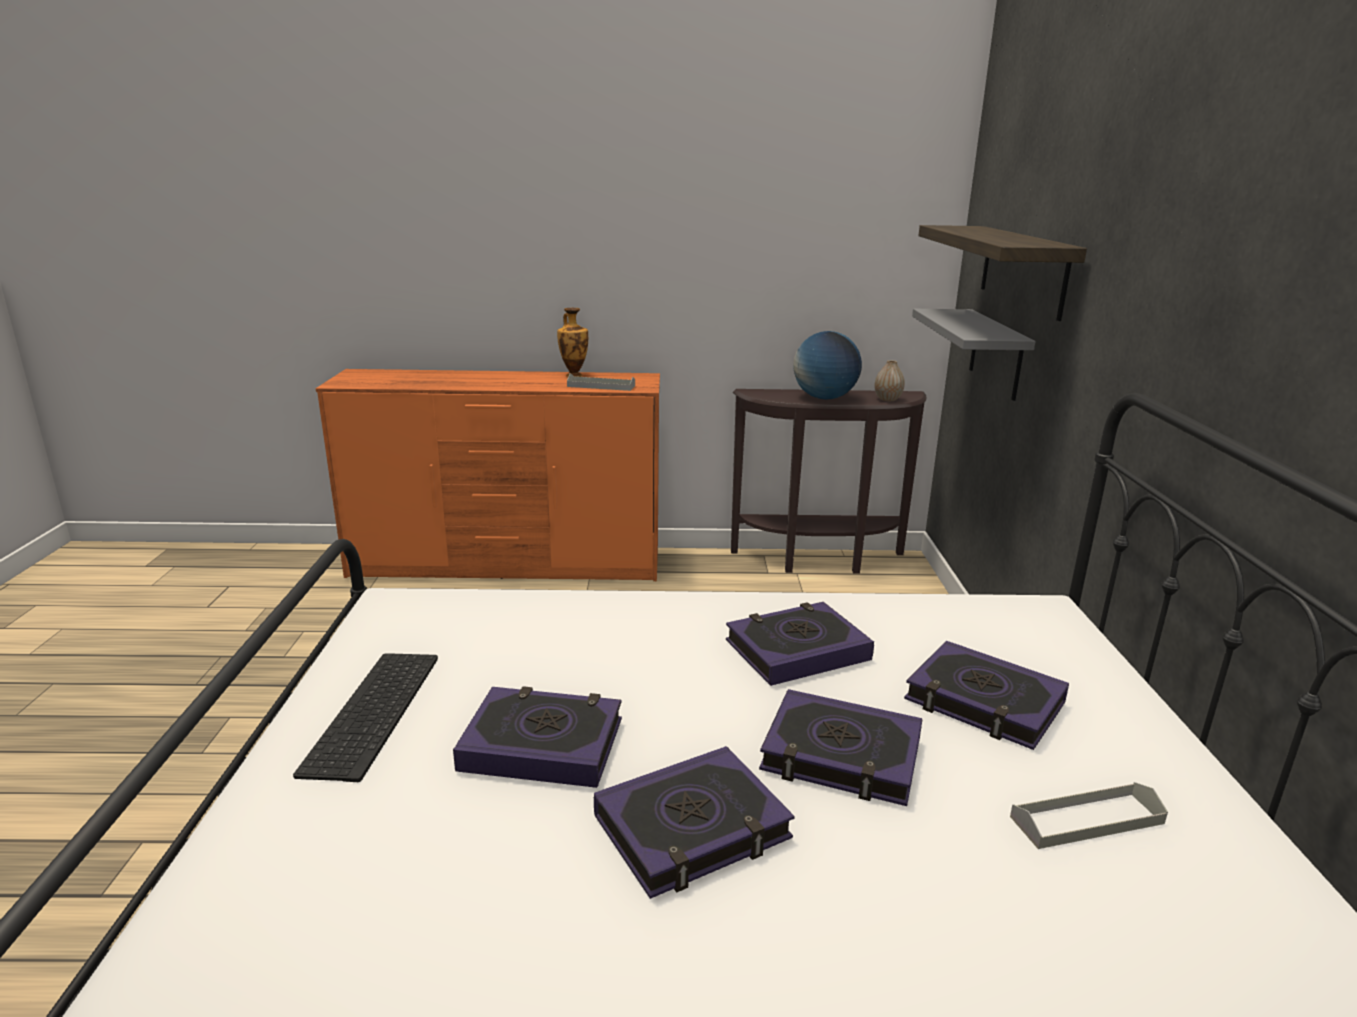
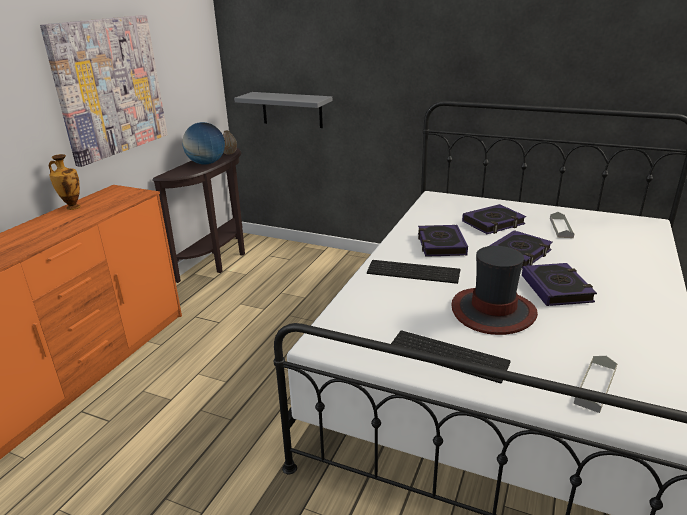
camera: 65 degrees left, 5 degrees up
(542, 745) = (493, 311): book -> hat
(601, 386) = (117, 203): grey tray -> grey tray (595, 386)
(658, 639) = (414, 271): none -> keyboard
(697, 246) = (109, 87): none -> picture
(1023, 269) = (304, 64): shelf -> none

